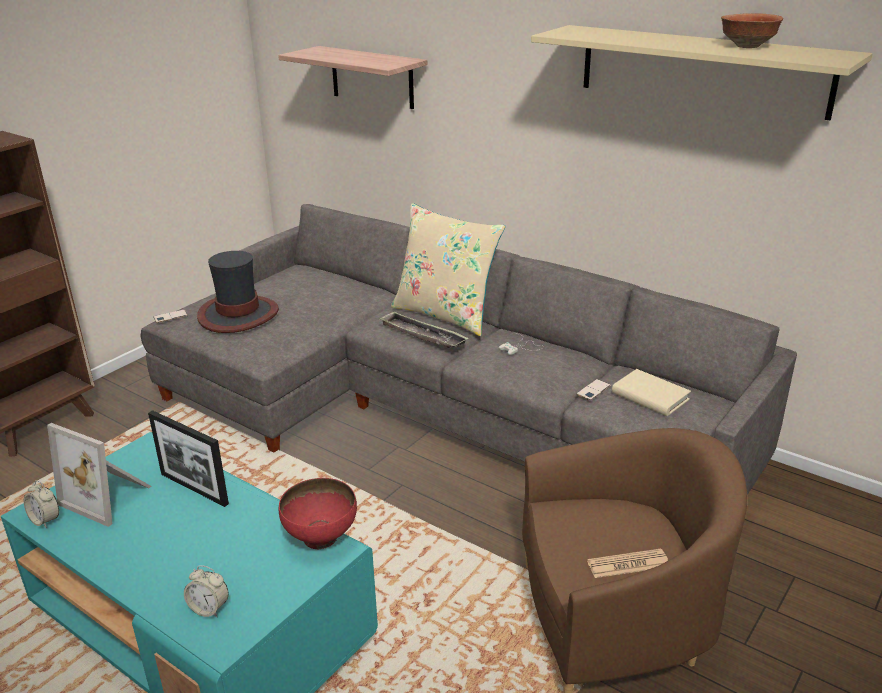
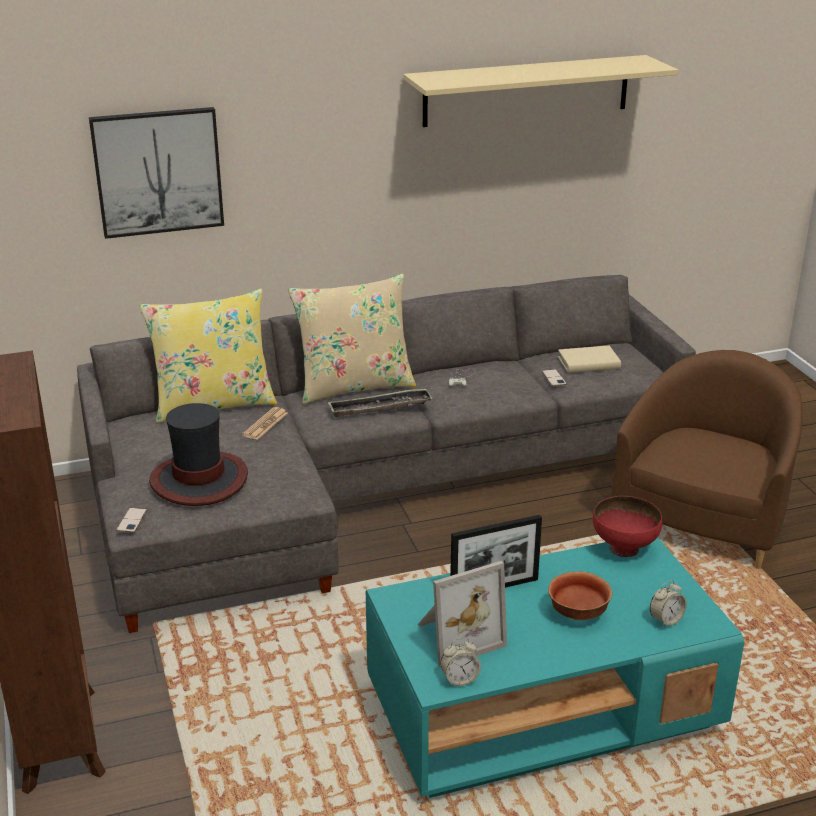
camera: 55 degrees left, 0 degrees up
(350, 280) = (214, 404): none -> yellow pillow
(372, 77) = (158, 172): shelf -> picture
(628, 564) = (732, 459): newspaper -> newspaper (265, 424)
(746, 46) = (578, 66): bowl -> bowl (577, 614)

